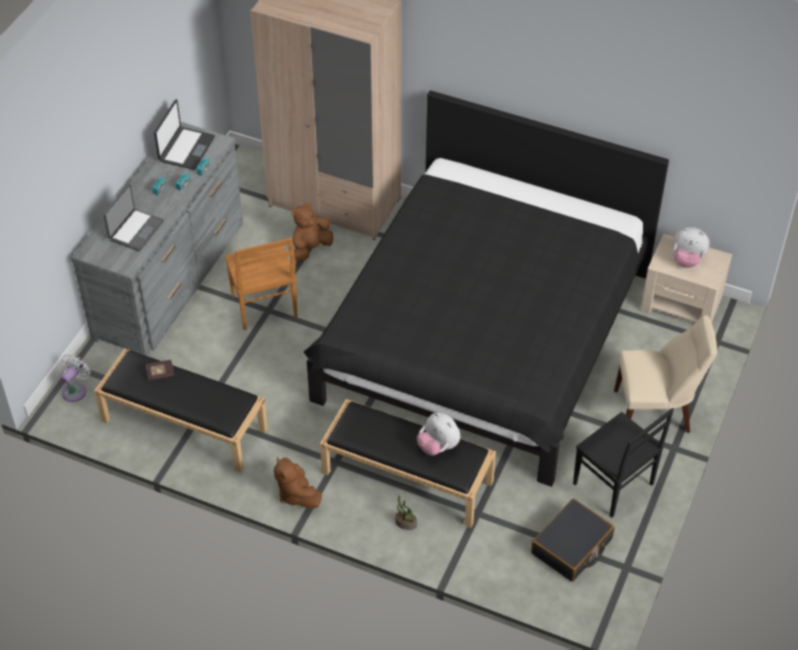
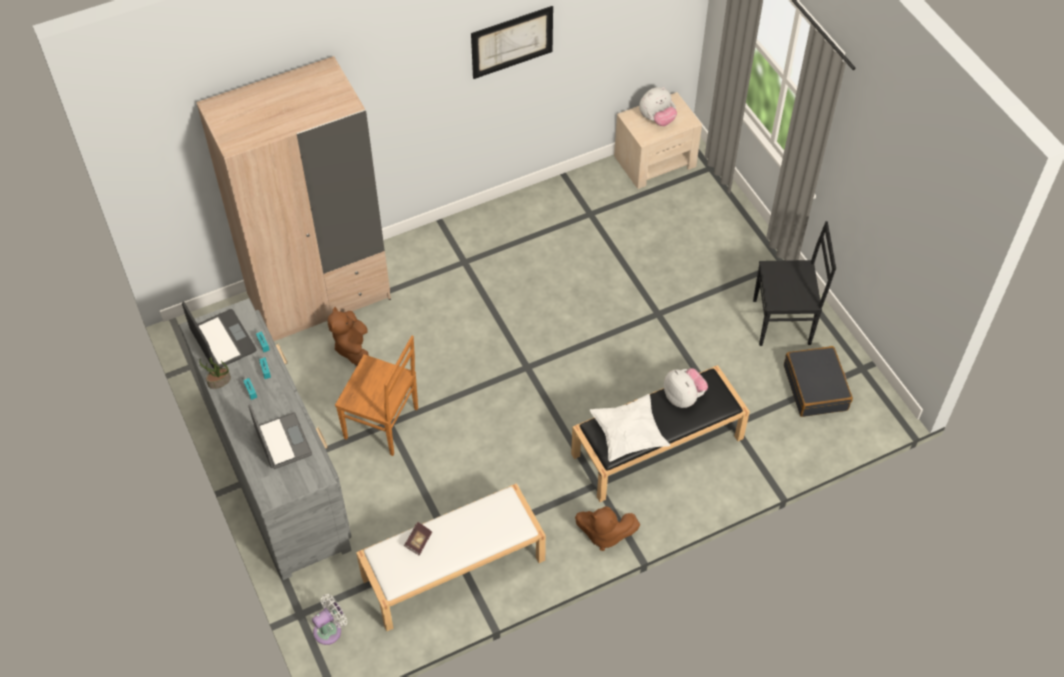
camera: 50 degrees left, 5 degrees up
(75, 390) = (330, 629): white fan -> white fan turned 75 degrees clockwise
(183, 425) = (453, 570): black bench -> white bench
(368, 434) = (628, 435): none -> white pillow
(405, 524) = (701, 479): potted plant -> potted plant (219, 381)
(438, 446) = (683, 397): plush toy -> plush toy turned 120 degrees counterclockwise
(483, 336) = (565, 300): black bed -> none
(566, 91) = (512, 42): none -> picture
(656, 411) = (740, 249): beige chair -> none

